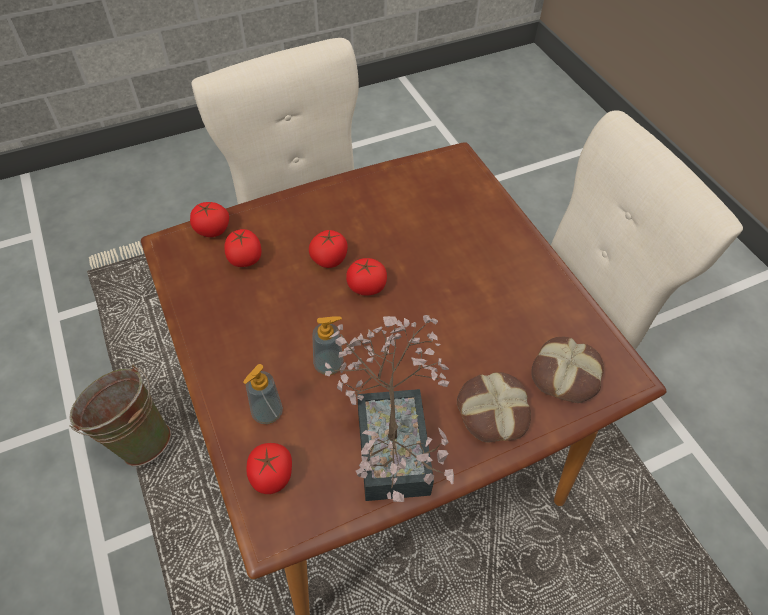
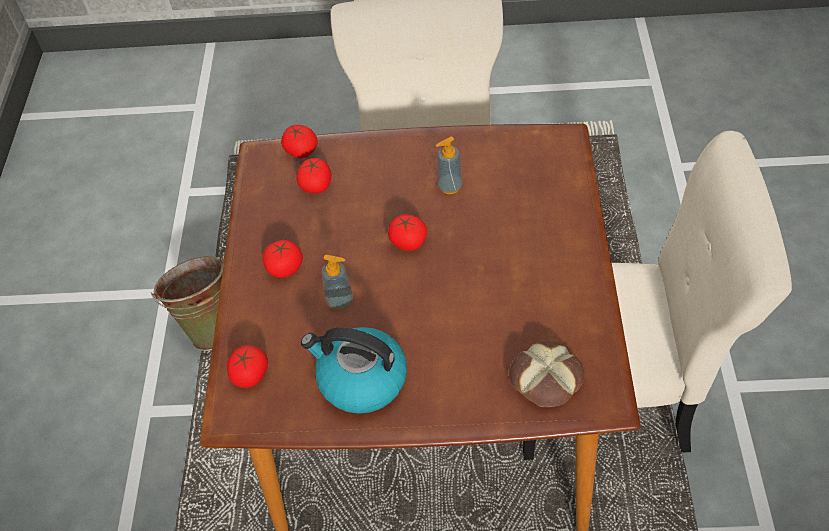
camera: 30 degrees right, 0 degrees up
(267, 412) = (271, 324): soap dispenser -> soap dispenser (450, 186)
(329, 259) = (388, 207): tomato -> tomato (285, 268)
(393, 438) = (361, 380): potted plant -> kettle
(491, 411) = (458, 387): bread -> none

